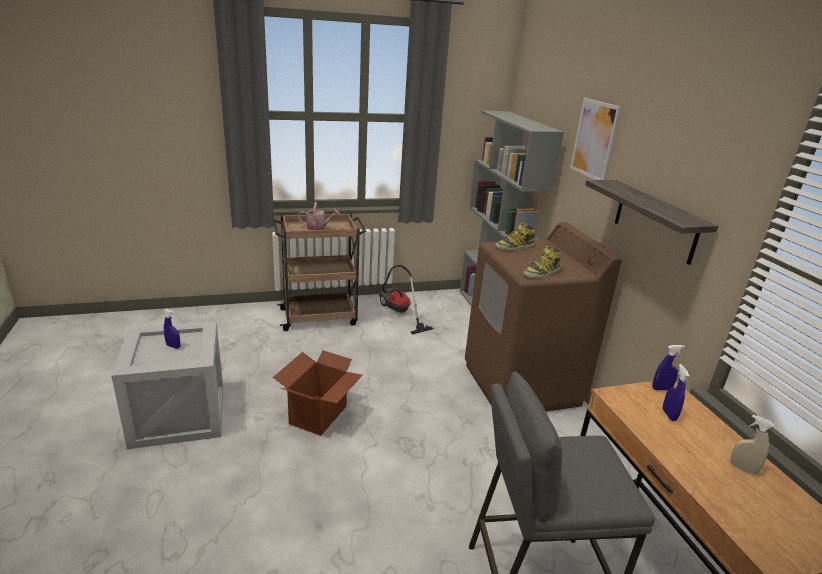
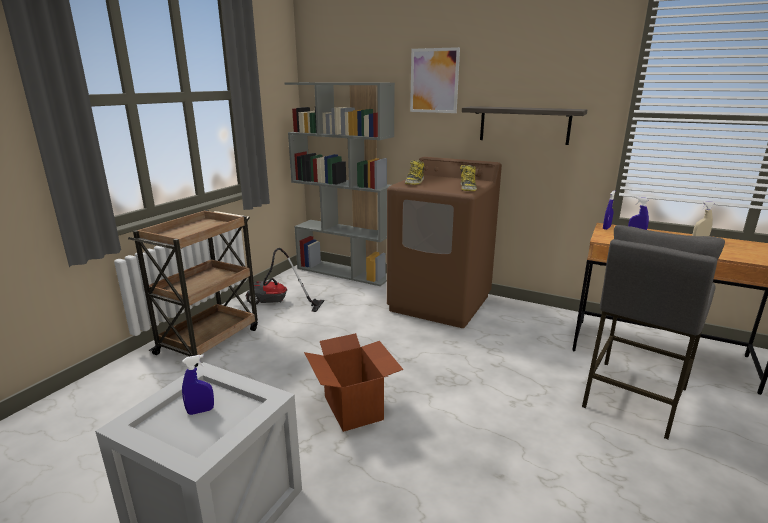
camera: 45 degrees left, 5 degrees down
(318, 228) = (193, 230): watering can -> none

